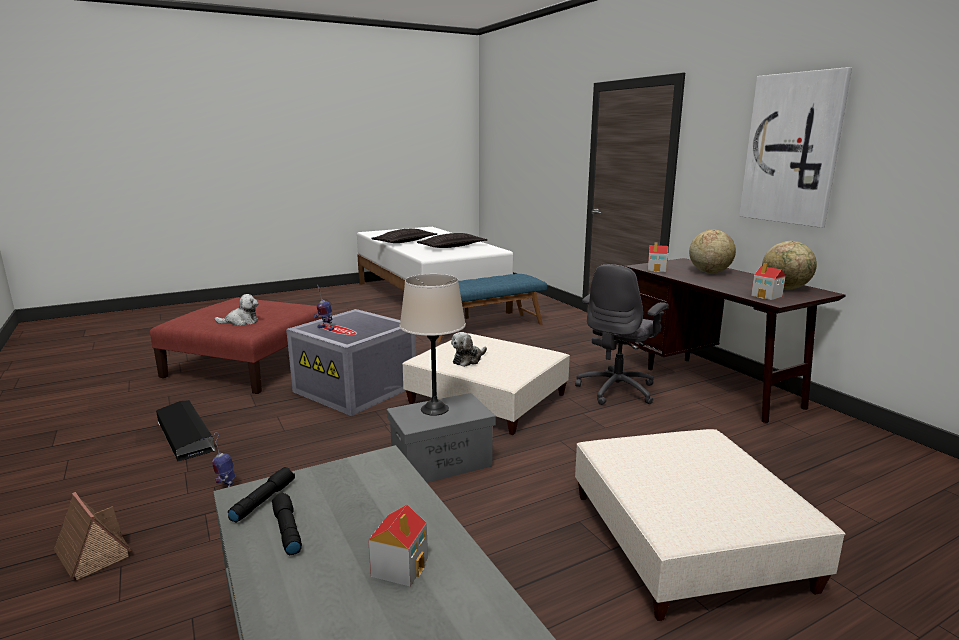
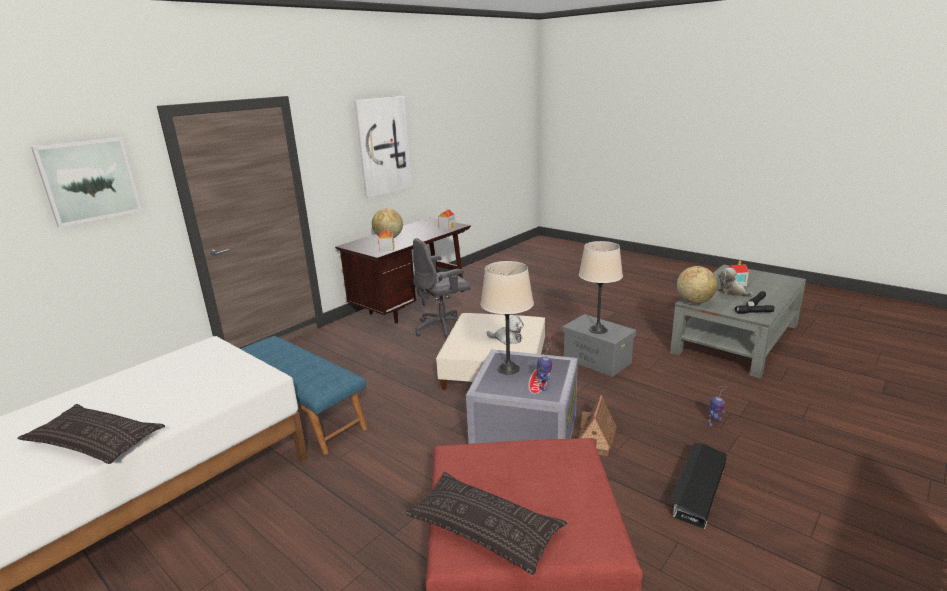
camera: 110 degrees left, 5 degrees up
(93, 554) = (815, 433): toy house -> toy house (596, 439)
(241, 322) = (555, 471): plush toy -> plush toy (732, 292)
(370, 323) = (508, 369): none -> beige table lamp
(452, 246) = (169, 381): pillow -> pillow (484, 528)
(556, 133) = (89, 180): none -> picture
(617, 390) = (444, 328): grey office chair -> grey office chair turned 135 degrees clockwise
(686, 540) = (592, 300): beige ottoman -> none
(785, 288) = (425, 225): globe -> globe (694, 302)

